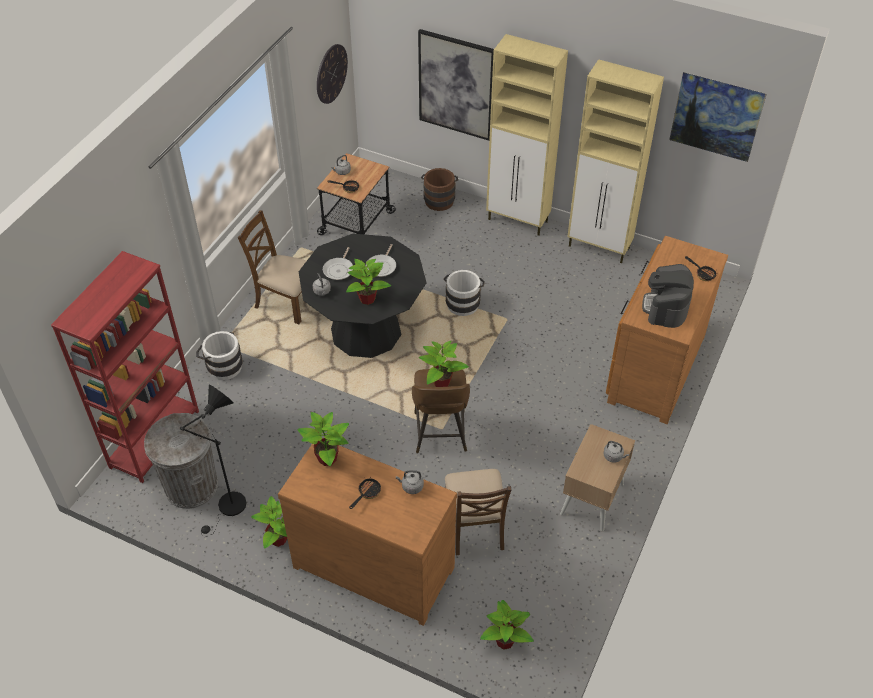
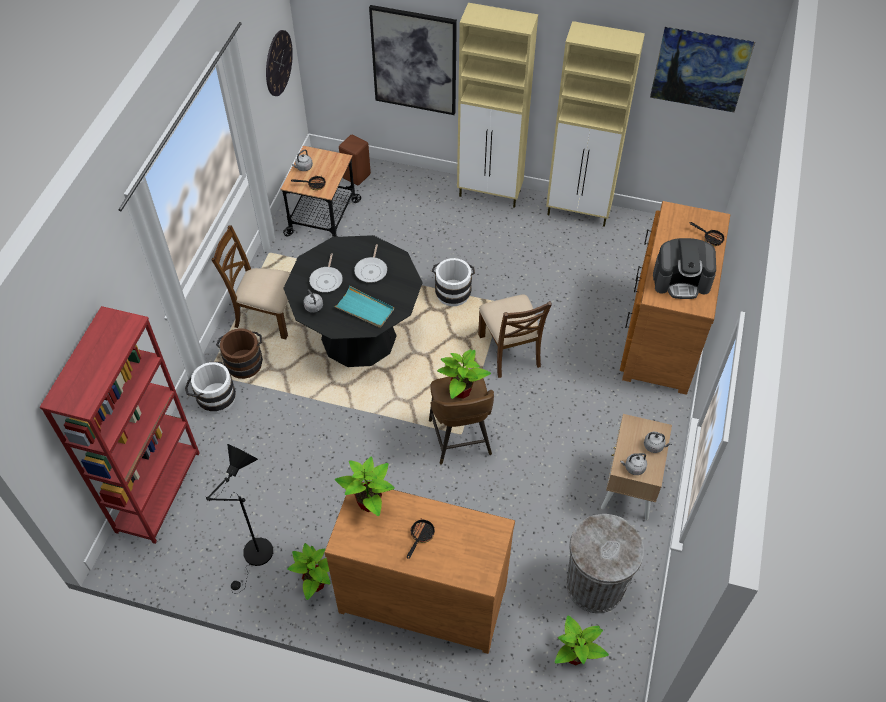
camera: 10 degrees left, 5 degrees up
(191, 486) = (209, 539): grey trash can -> grey trash can (595, 585)
(367, 299) = (364, 309): potted plant -> turquoise tray
(395, 189) = (356, 175): none -> brown stool
(411, 487) = (465, 521): grey kettle -> grey kettle (633, 468)
(439, 199) = (404, 180): brown bucket -> brown bucket (244, 361)
(475, 527) = (518, 536): brown chair -> brown chair (510, 351)
(665, 307) = (681, 280): coffee machine -> coffee machine turned 90 degrees counterclockwise

